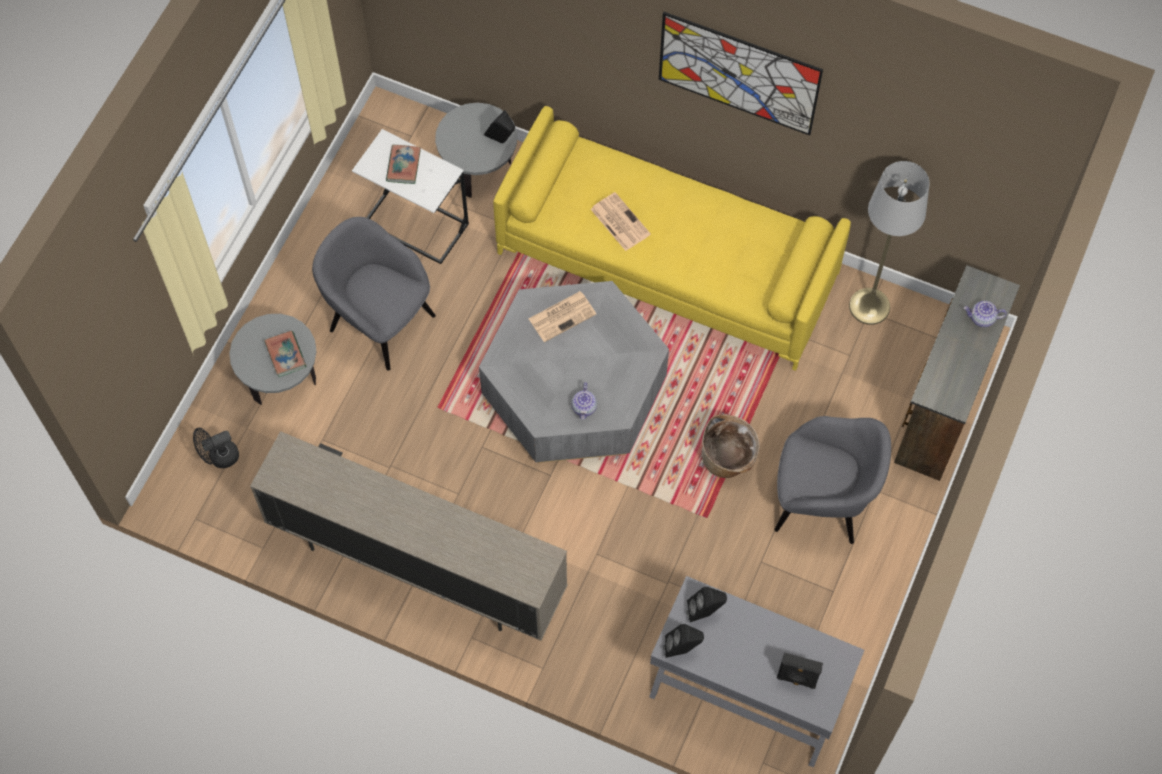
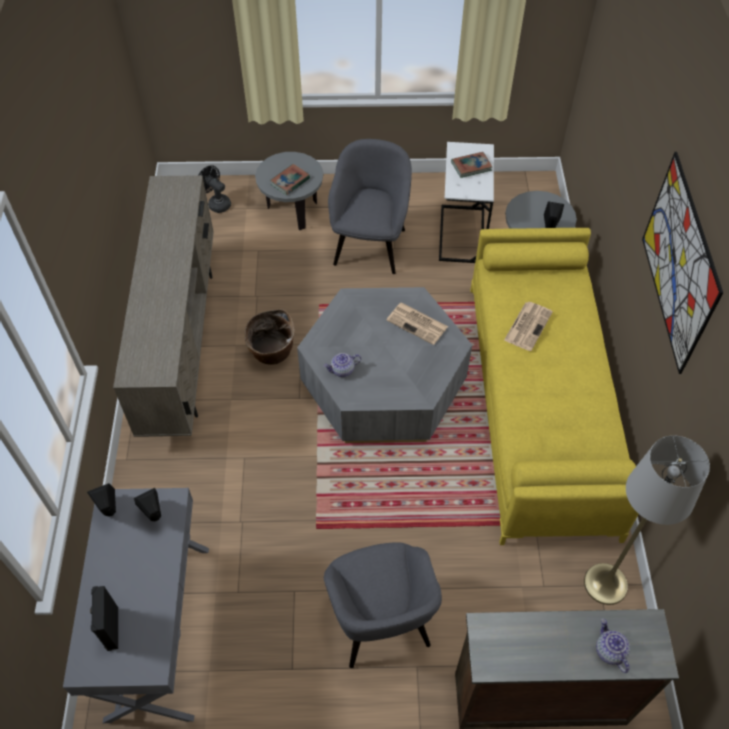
camera: 65 degrees right, 10 degrees down
(728, 460) = (380, 523): basket -> basket (272, 353)

